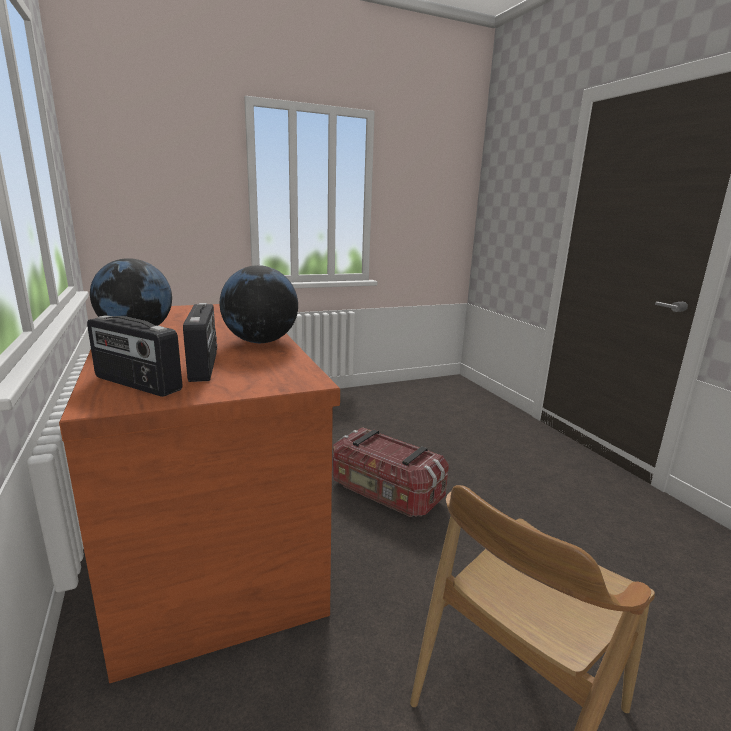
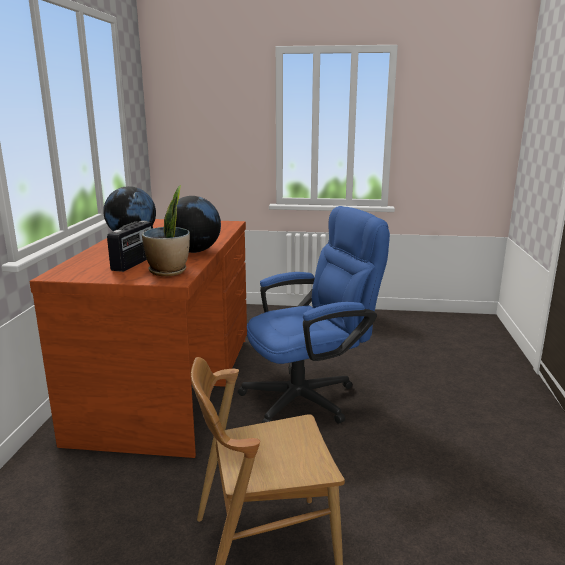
camera: 30 degrees right, 0 degrees up
(136, 384) = (85, 268): radio -> none
(276, 371) = (168, 271): none -> potted plant
(385, 493) = (309, 397): storage box -> blue office chair

